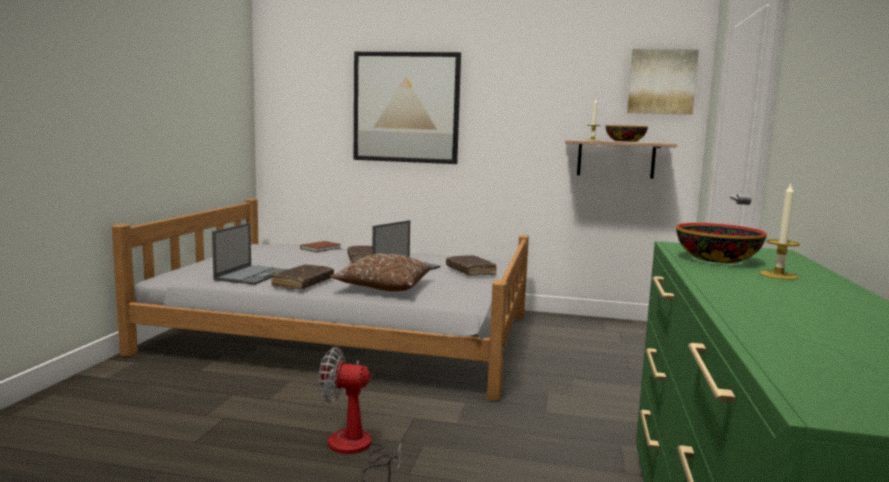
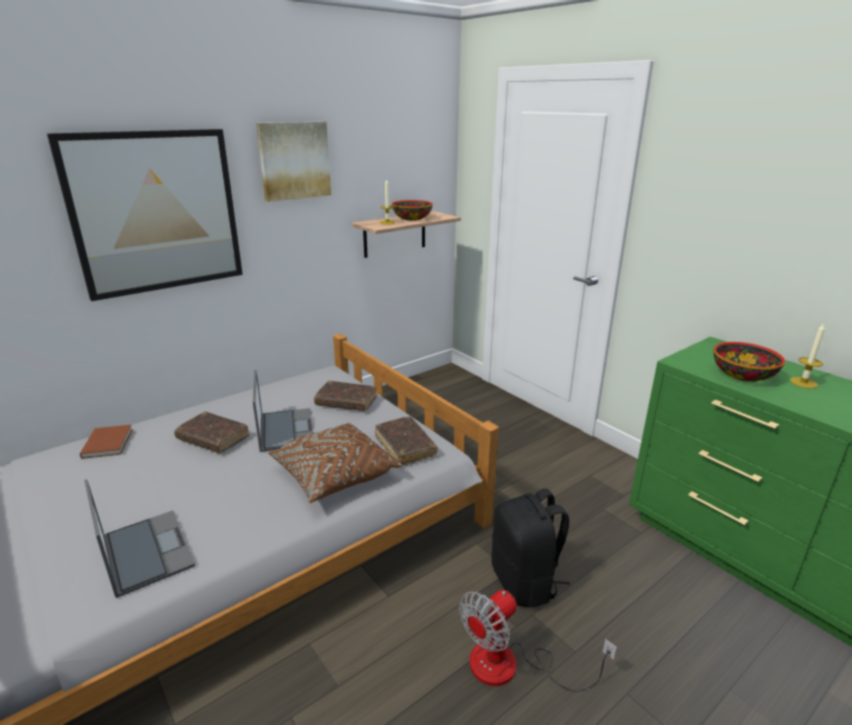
camera: 50 degrees left, 15 degrees up
(303, 283) = (245, 523): brown book -> brown book (405, 446)
(454, 432) = (525, 582): none -> black backpack
(661, 82) = (424, 152): picture -> picture (294, 160)

